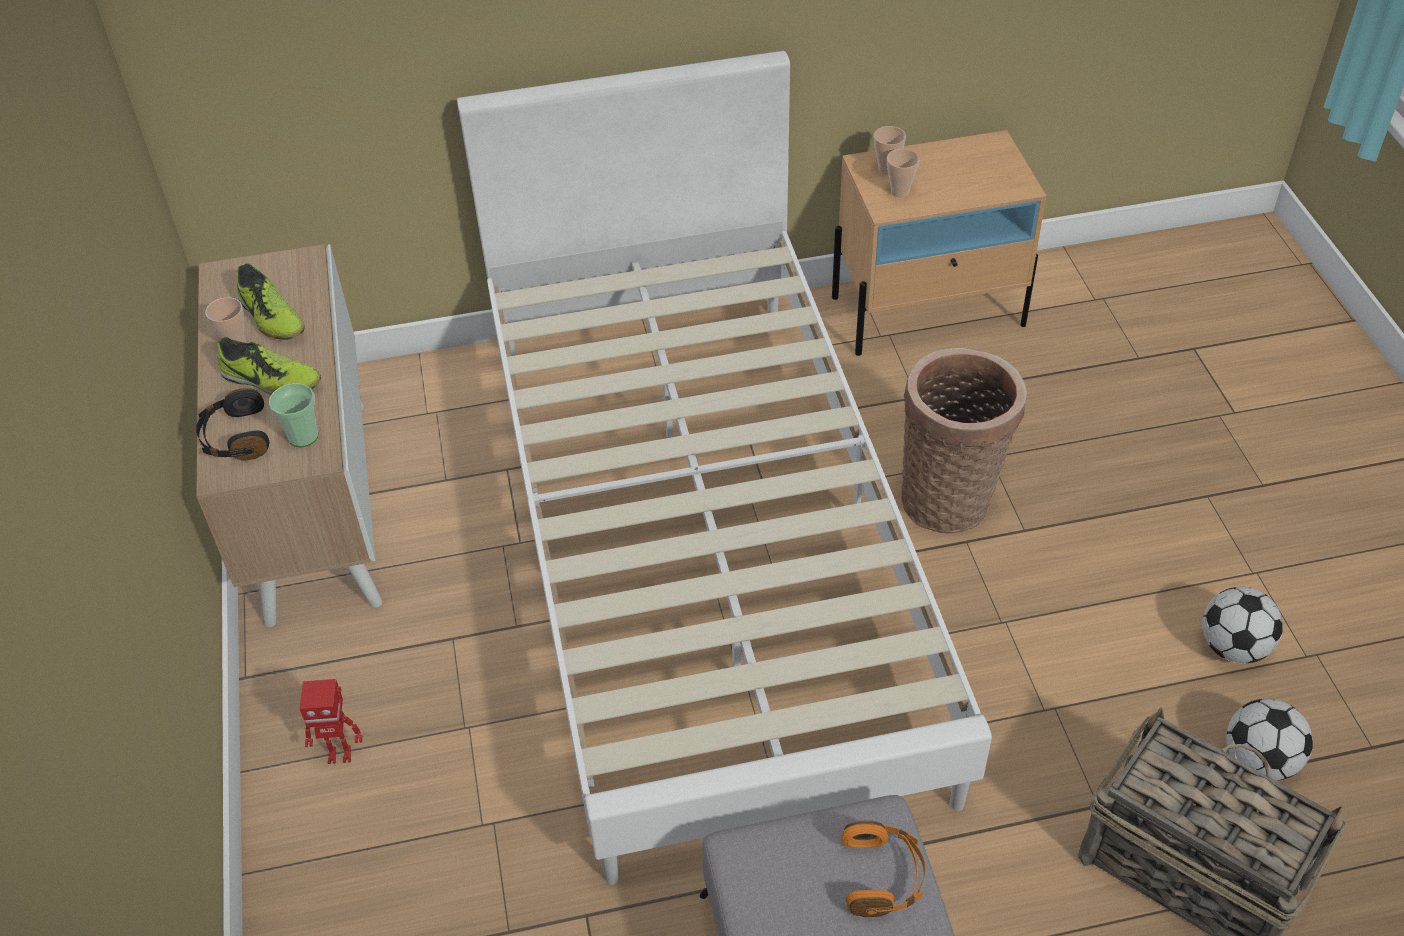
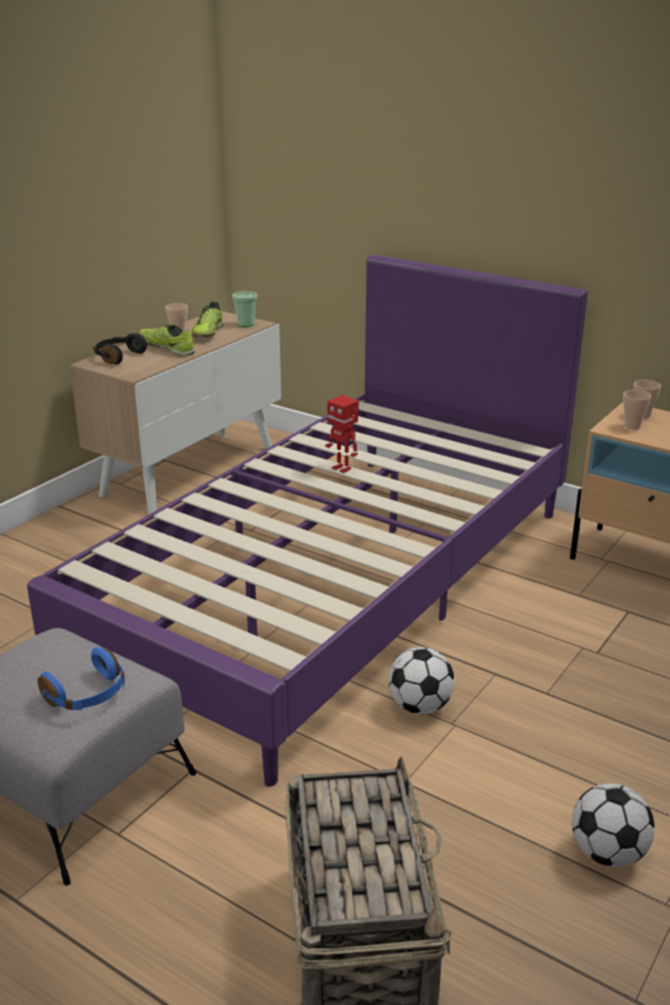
camera: 45 degrees right, 20 degrees down
(271, 381) = (167, 348): shoe -> shoe turned 150 degrees clockwise
(303, 436) = (142, 367): cup -> cup (246, 324)
(340, 754) = (44, 552): toy robot -> toy robot (342, 468)
(705, 546) = (335, 583): white bed -> purple bed
(882, 877) = (88, 695): orange headphones -> blue headphones
(950, 497) = (520, 649): basket -> none
(1259, 761) = (517, 928): football -> football (419, 706)

